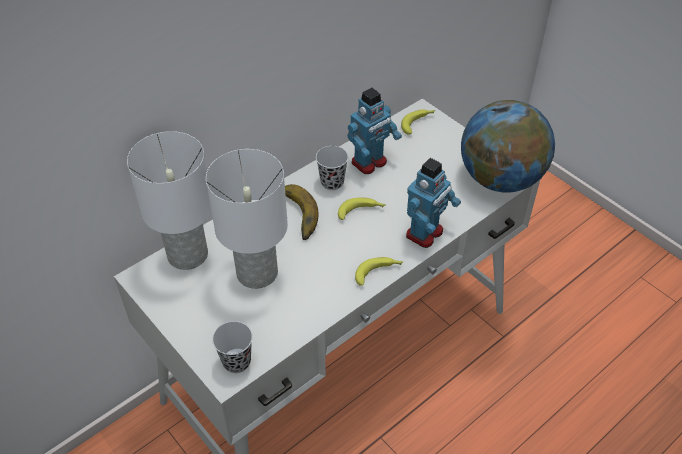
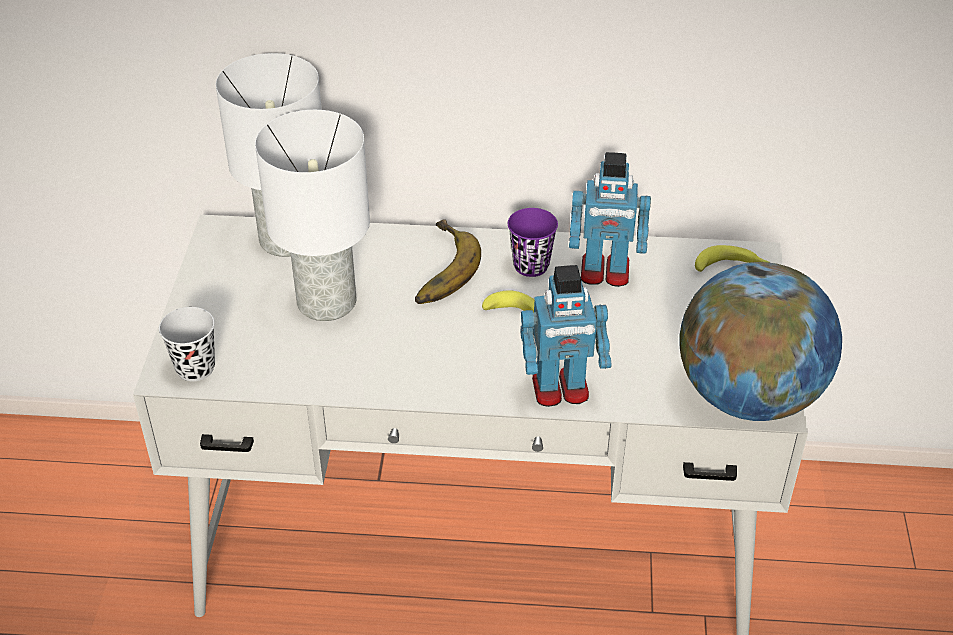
camera: 45 degrees right, 5 degrees down
(332, 182) = (531, 265): black cup -> purple cup
(379, 272) = (449, 391): banana -> none

